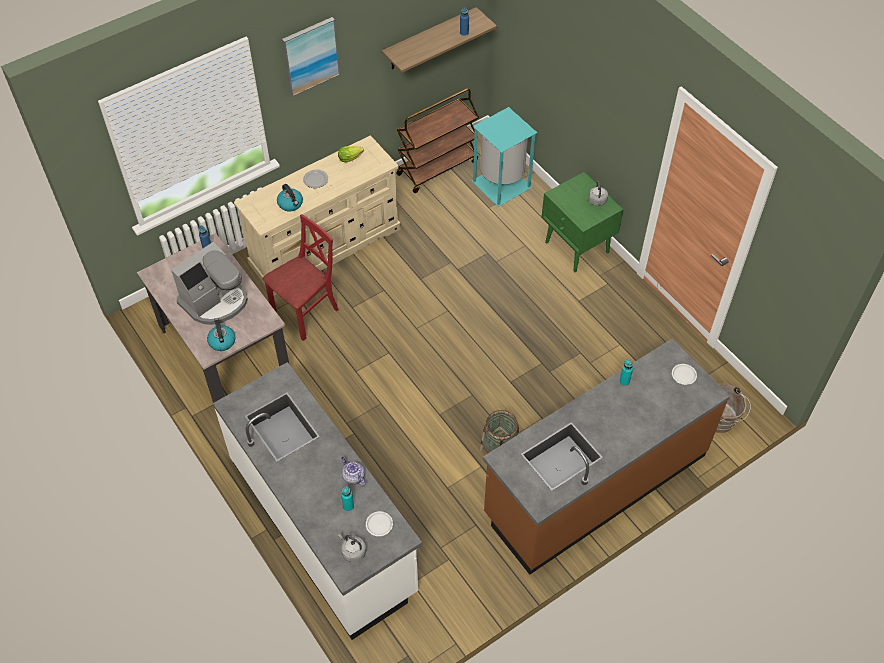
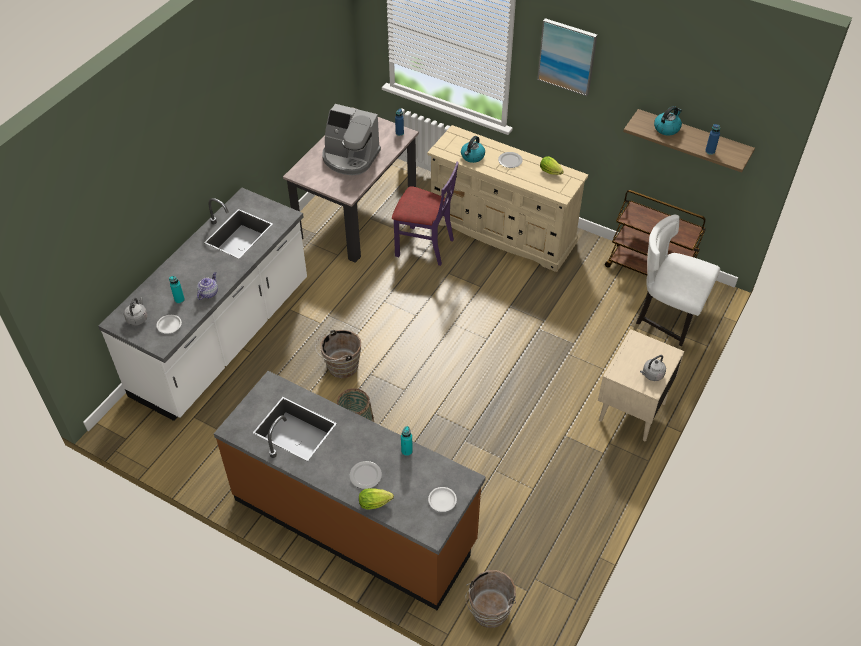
camera: 65 degrees right, 5 degrees down
(222, 341) = (313, 176): kettle -> kettle (667, 128)
(306, 312) = (424, 246): red chair -> purple chair
(417, 436) = (340, 367): none -> brown bucket
(500, 184) = (665, 323): turquoise trash can -> white chair
(577, 248) = (631, 412): green nightstand -> beige nightstand
(637, 419) = (366, 476): none -> plate
(667, 421) = (376, 503): none -> lettuce

